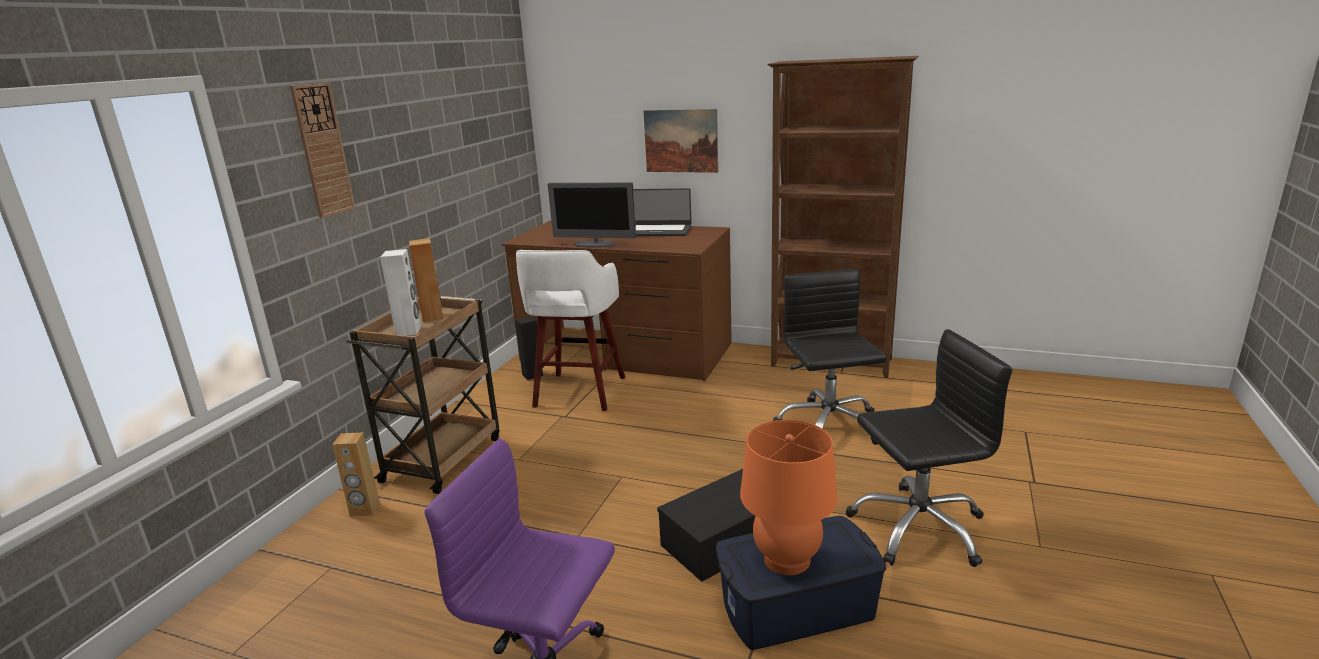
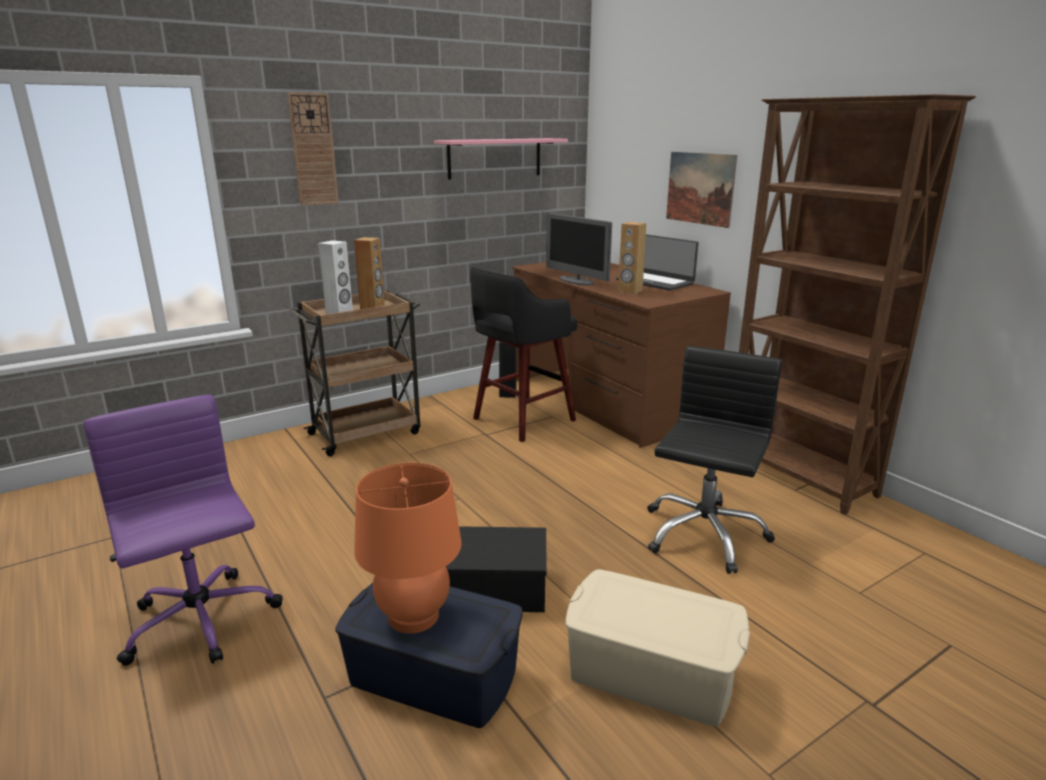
camera: 35 degrees right, 0 degrees up
(365, 510) = (278, 448): brown speaker -> brown speaker (630, 291)
(470, 134) = (495, 158): none -> pink shelf
(578, 393) = (521, 420): white stool -> black stool
(918, 527) = (651, 673): black office chair -> beige storage box

